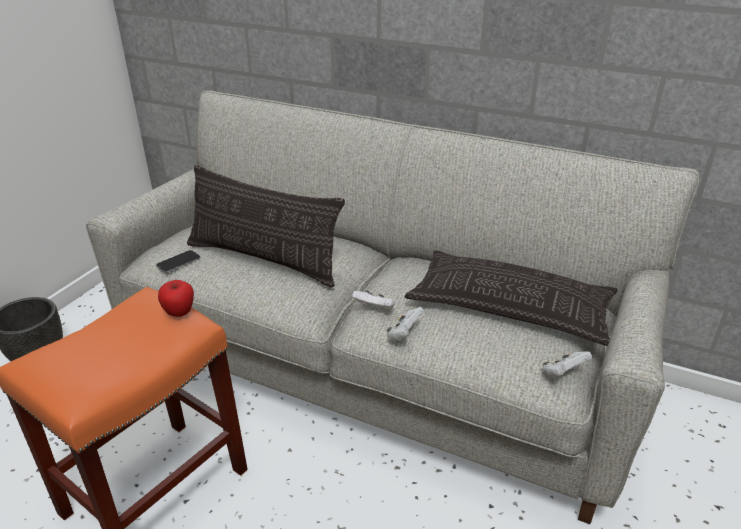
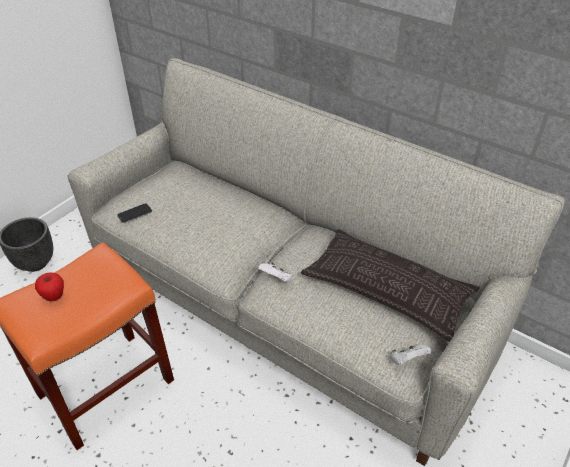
camera: 10 degrees right, 10 degrees up
(179, 313) = (121, 273): apple -> apple (54, 297)
(263, 259) = (201, 218): pillow -> none
(404, 335) = (293, 306): white game controller -> none

